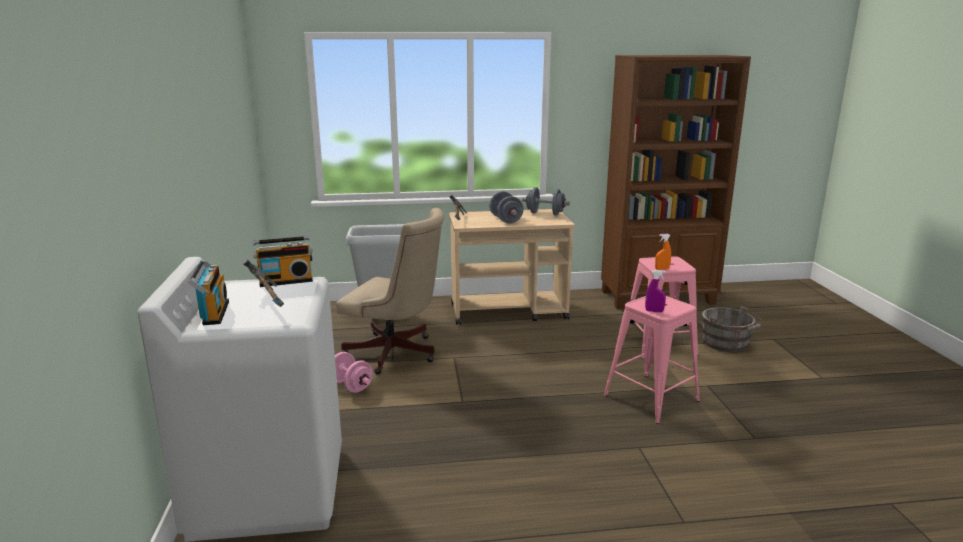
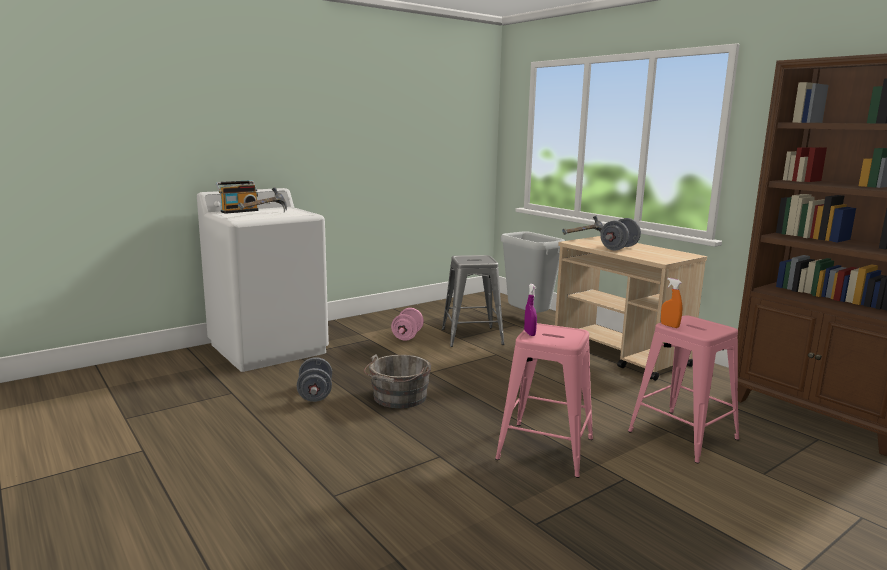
camera: 60 degrees right, 5 degrees down
(286, 281) = (303, 212): radio -> none
(396, 354) = (472, 336): beige office chair -> grey stool
(545, 213) = (674, 254): grey dumbbell -> grey dumbbell (315, 394)
(727, 343) = (772, 480): grey bucket -> grey bucket (398, 398)

